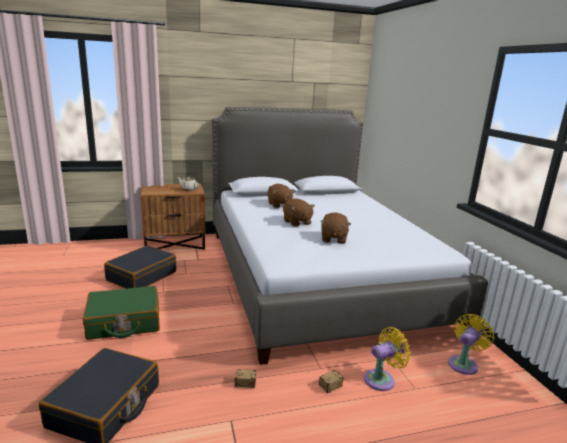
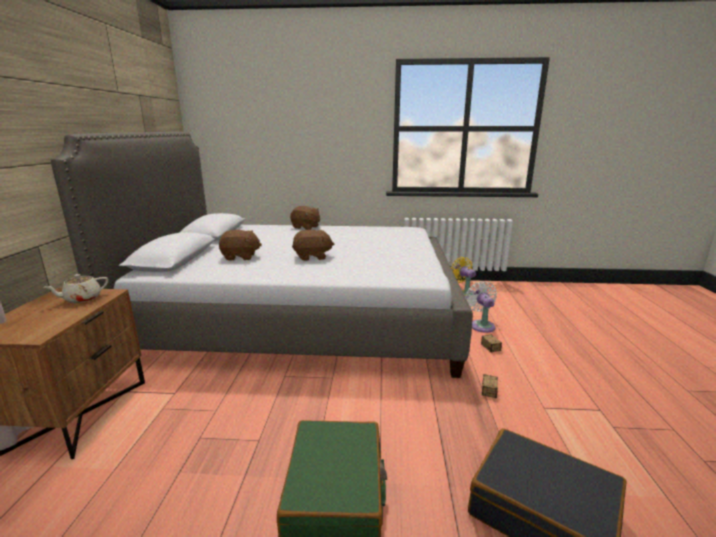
camera: 70 degrees left, 0 degrees up
(141, 276) = (178, 467): black suitcase -> none
(333, 239) = (369, 251): brown plush toy -> brown plush toy (306, 227)
(382, 379) = (481, 325): yellow fan -> white fan

